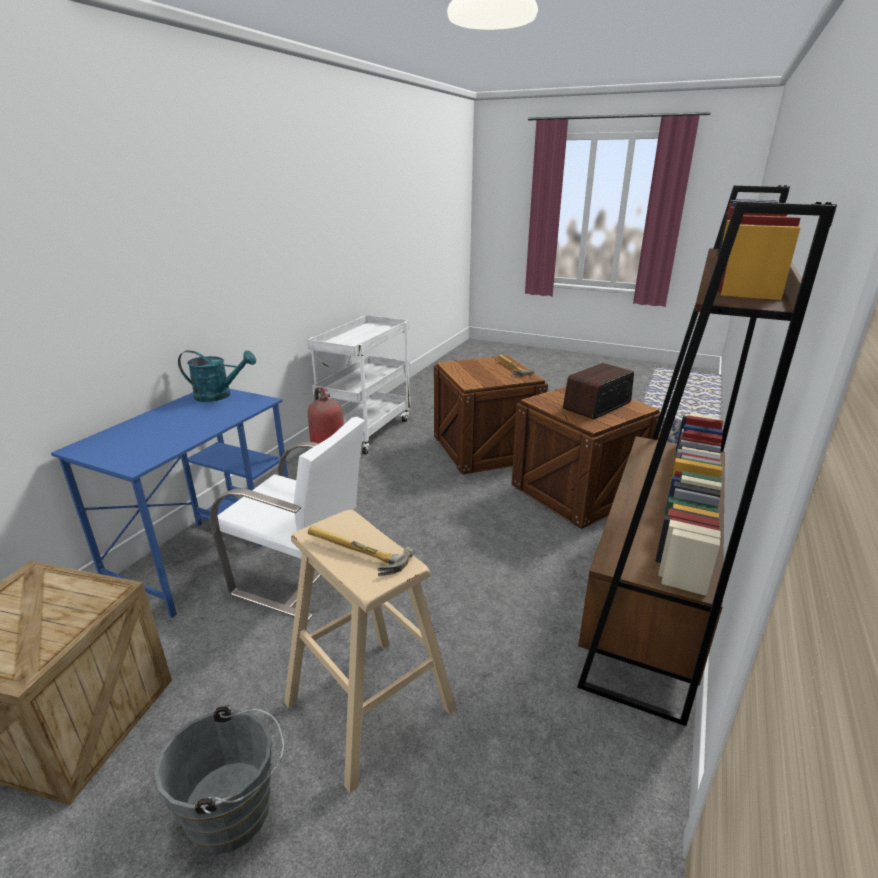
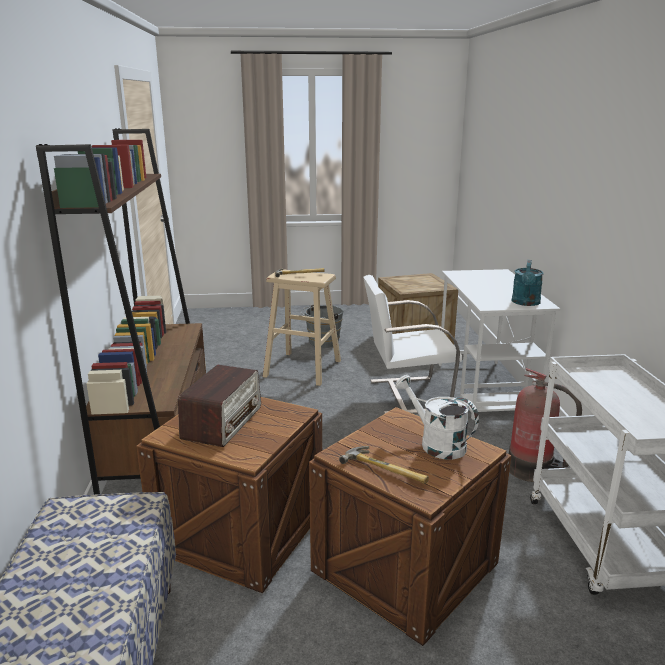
camera: 150 degrees right, 5 degrees down
(208, 550) = (486, 389): blue desk -> white desk
(219, 395) = (525, 303): turquoise watering can -> turquoise watering can turned 45 degrees counterclockwise
(469, 370) = (436, 443): none -> white watering can

